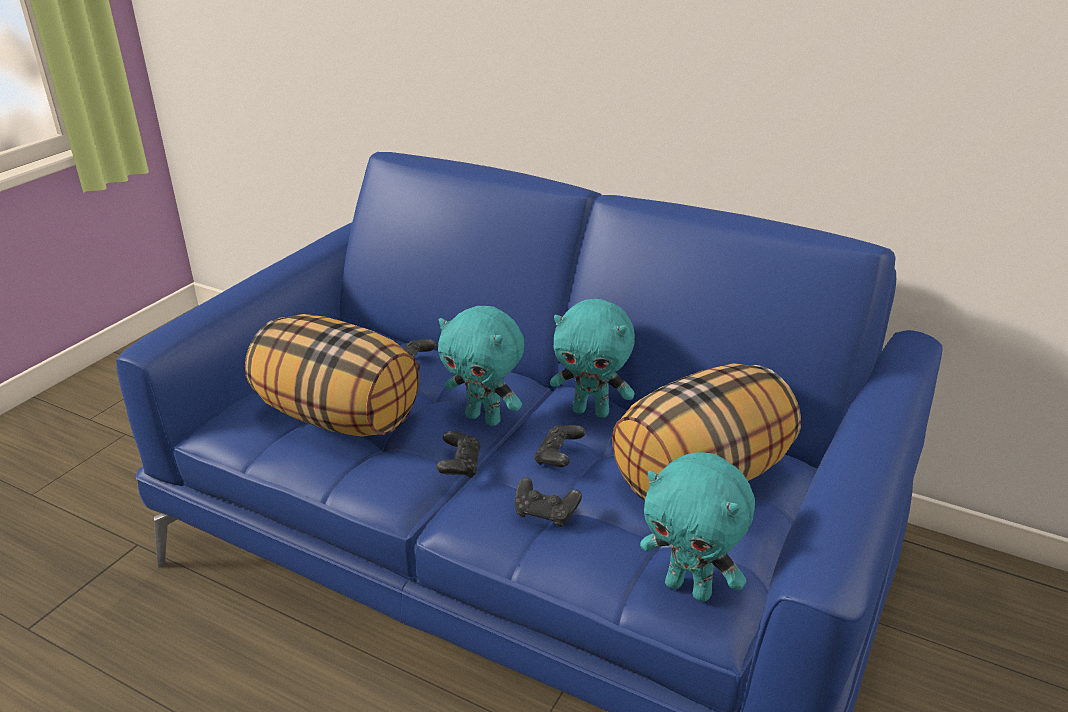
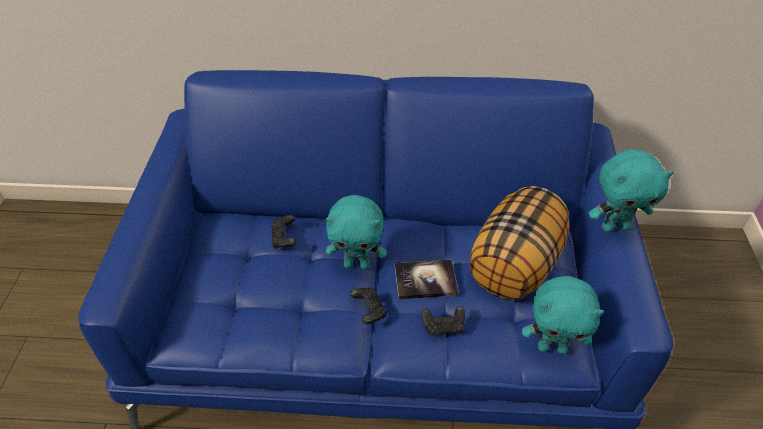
camera: 25 degrees left, 15 degrees up
(339, 416) = (259, 298): pillow -> none
(558, 457) = (425, 280): black game controller -> book
(591, 411) = (422, 235): turquoise plush toy -> turquoise plush toy (615, 226)

